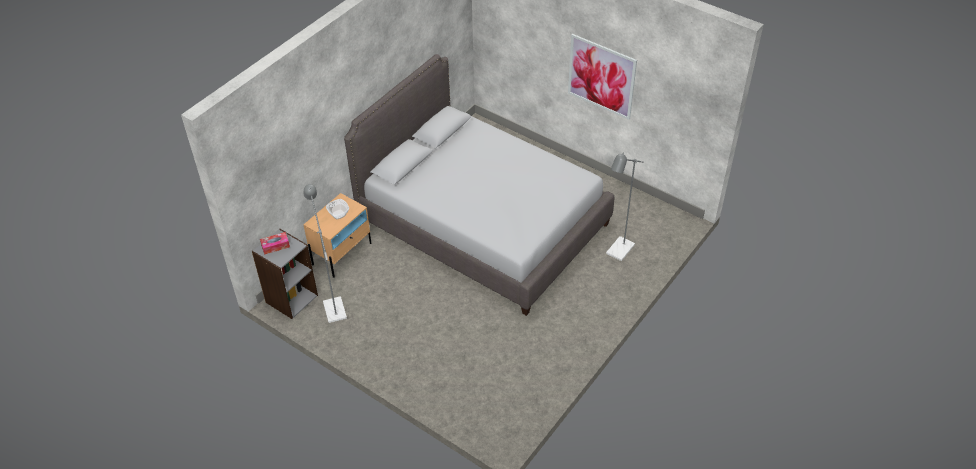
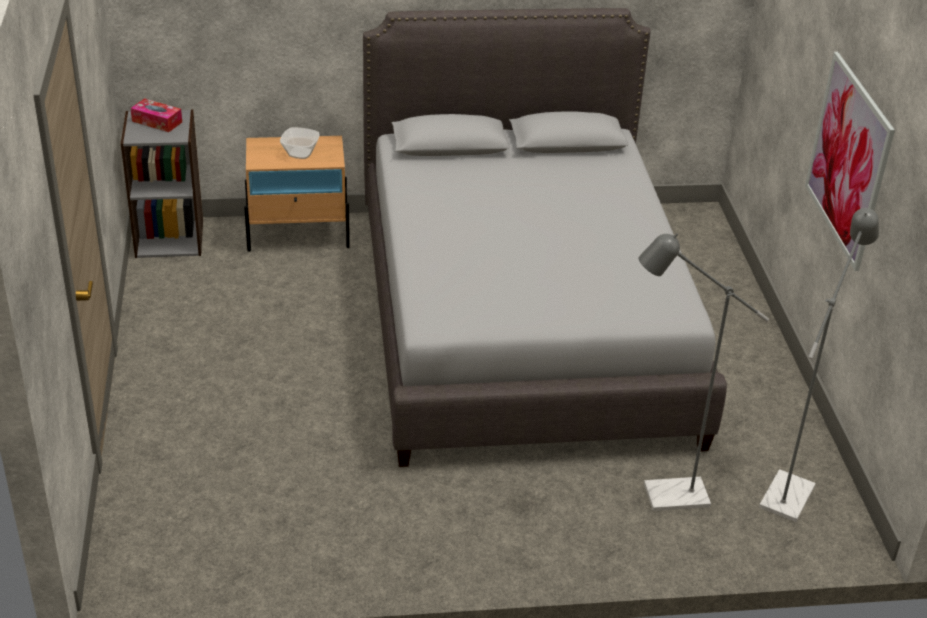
camera: 45 degrees right, 10 degrees down
(333, 305) = (197, 277): grey floor lamp -> grey floor lamp (790, 489)

